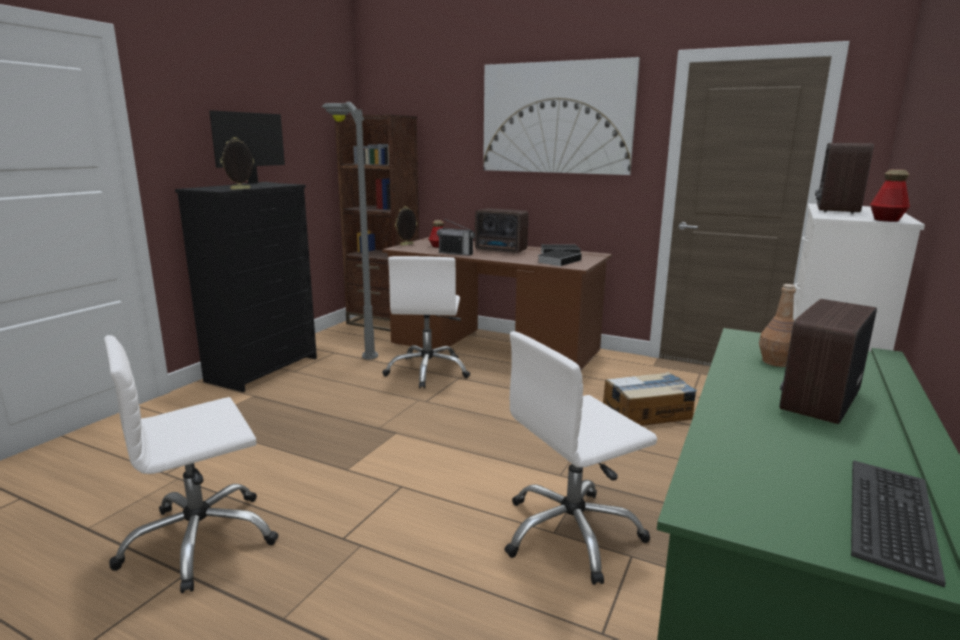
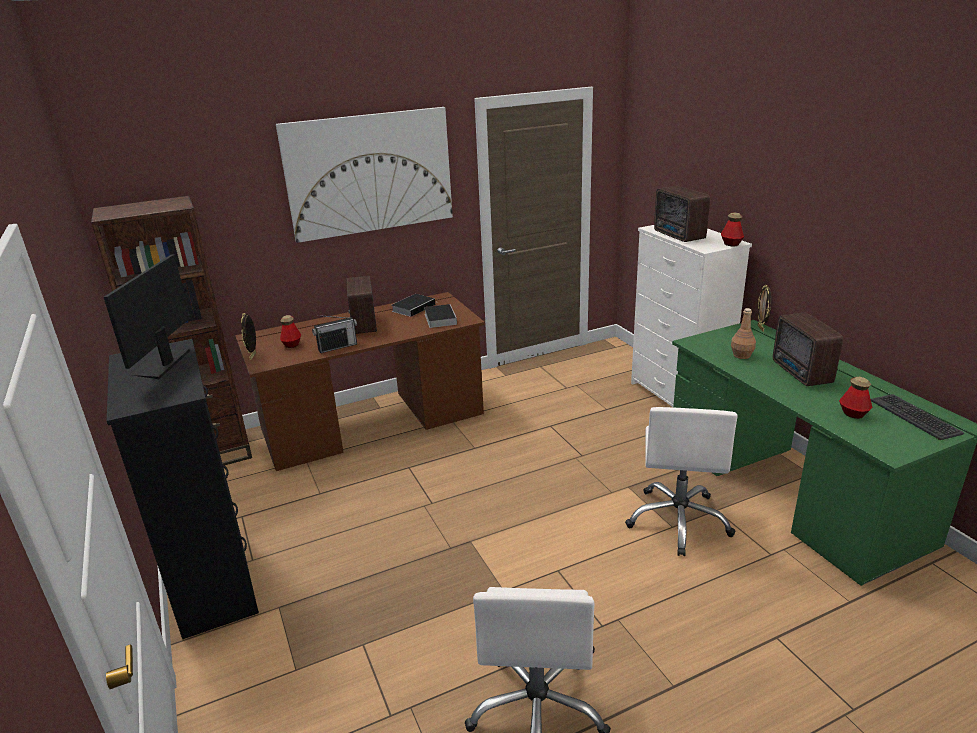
camera: 50 degrees left, 10 degrees up
(240, 189) = (193, 382): picture frame -> picture frame (761, 328)
(258, 185) = (159, 365): monitor -> monitor turned 150 degrees counterclockwise
(356, 342) = (235, 492): grey floor lamp -> none
(428, 371) = (373, 477): white office chair -> none
(501, 251) = (363, 325): radio -> radio turned 105 degrees clockwise
(647, 413) = (570, 416): cardboard box -> none
(775, 457) = (853, 414): none -> bottle

